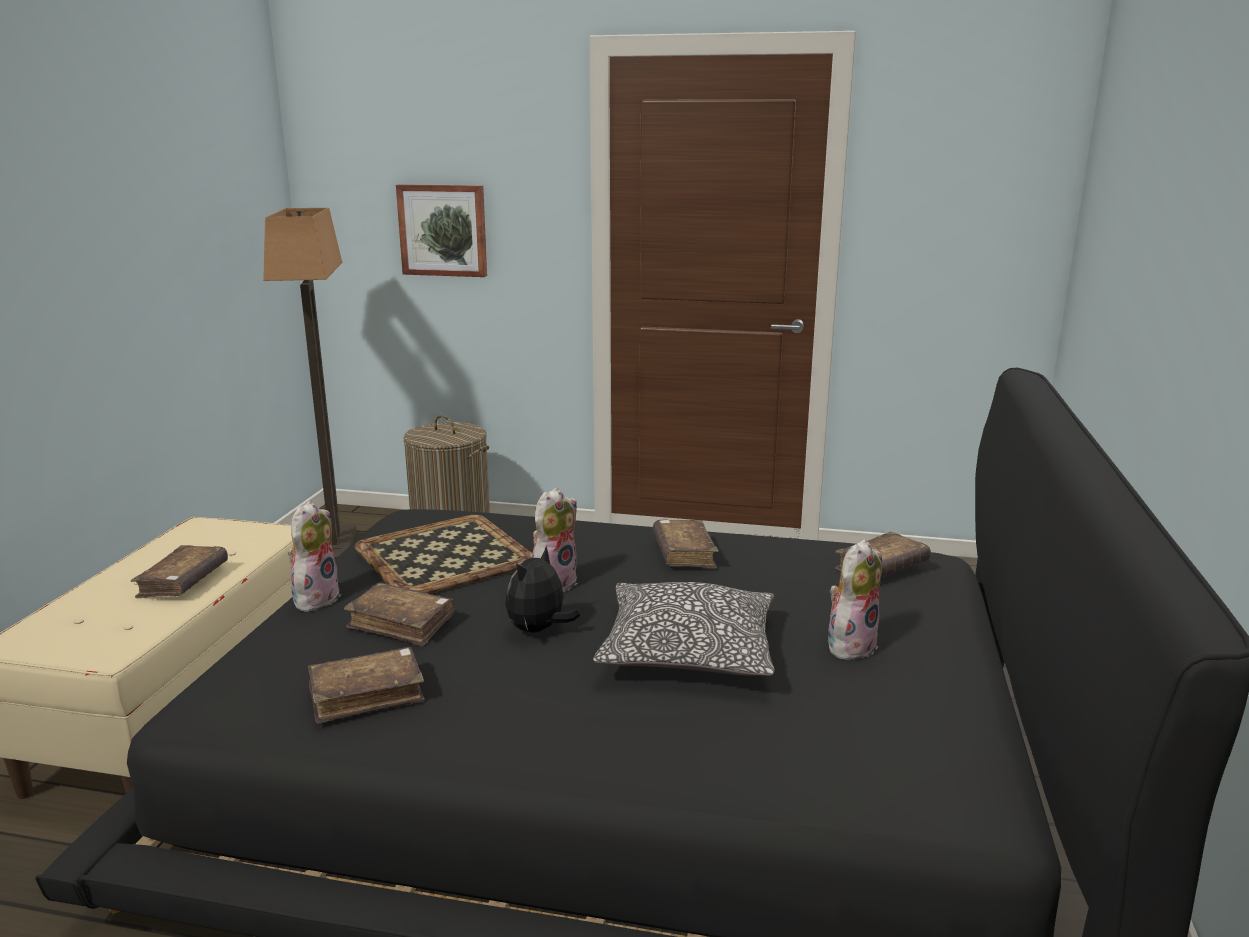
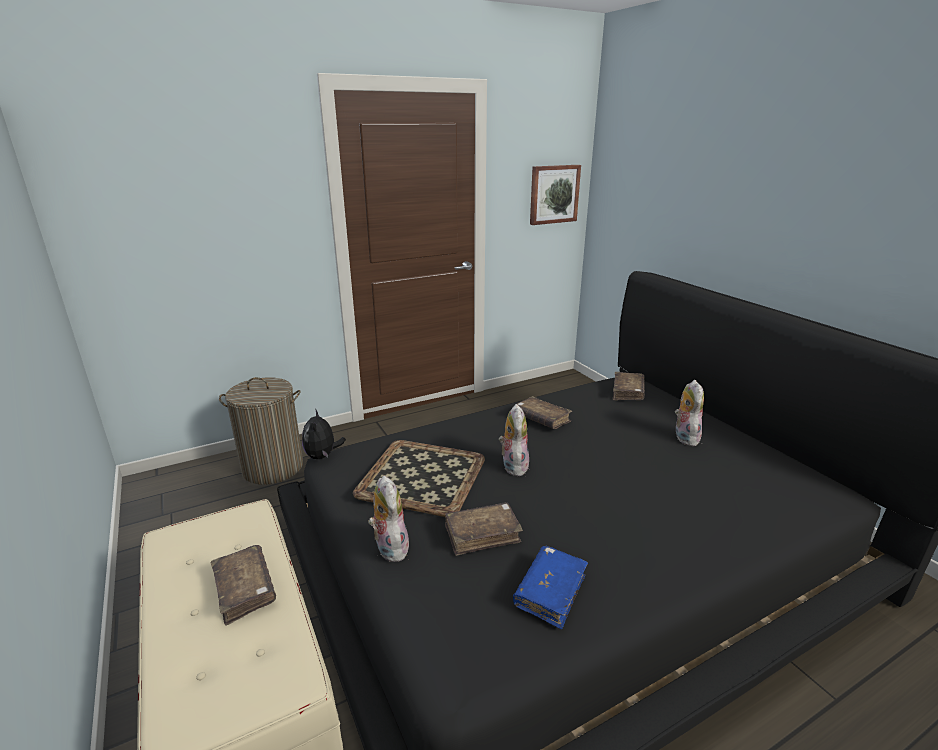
camera: 40 degrees left, 5 degrees up
(336, 547) = (185, 507): floor lamp -> none
(366, 695) = (550, 592): brown book -> blue book
(443, 230) = (209, 231): picture -> picture (553, 194)
(539, 630) = (558, 498): plush toy -> plush toy (322, 456)
(688, 650) = (638, 473): pillow -> none

